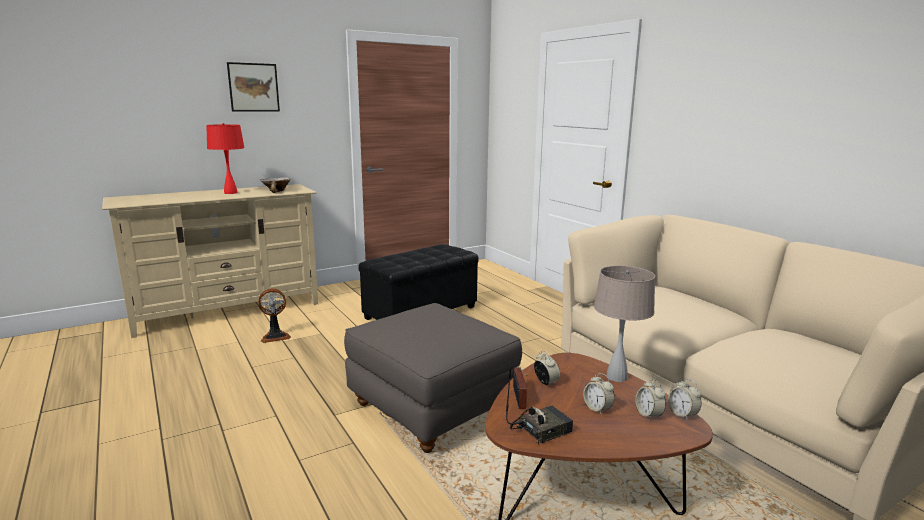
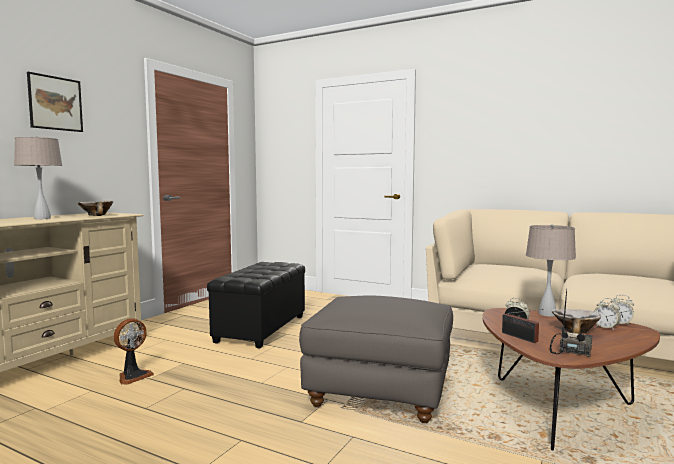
camera: 30 degrees left, 10 degrees down
(231, 193) = (42, 218): red table lamp -> beige table lamp
(597, 408) = (575, 331): alarm clock -> bowl

